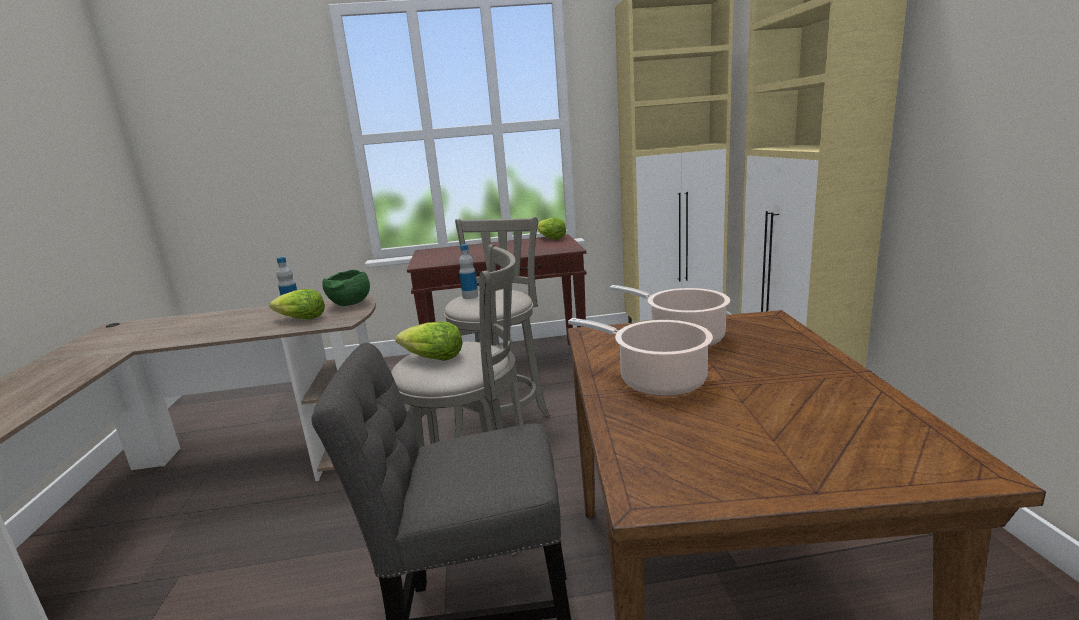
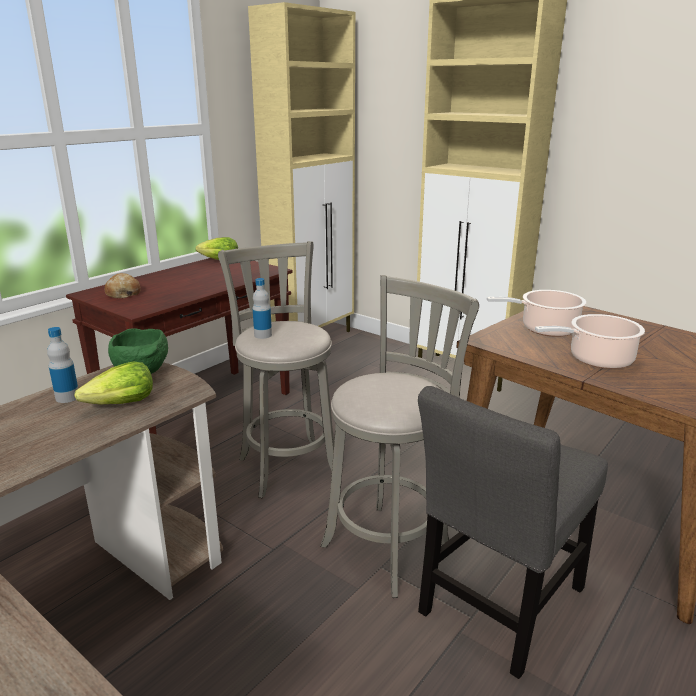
camera: 45 degrees left, 5 degrees up
(432, 359) = (382, 396): lettuce -> none
(441, 253) = (123, 293): none -> bread

